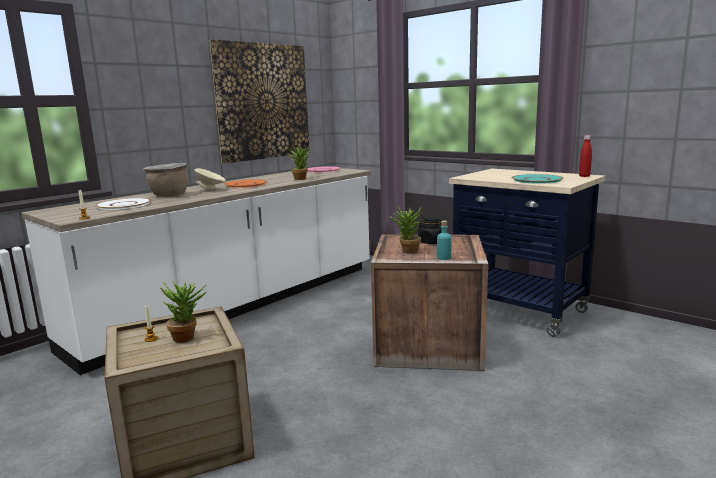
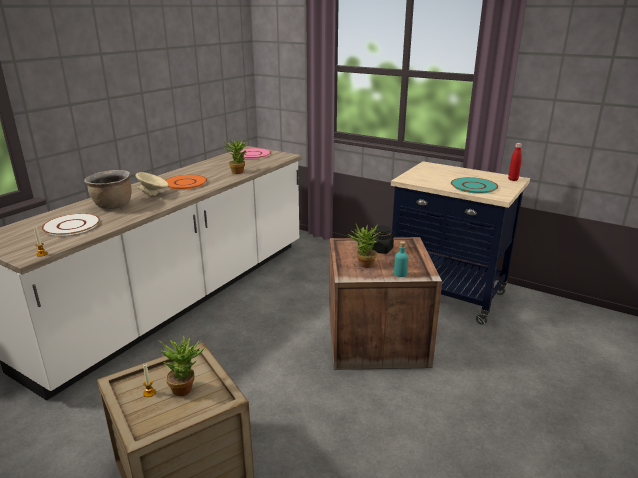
camera: 10 degrees left, 10 degrees up
(263, 102) = (188, 83): picture -> none

